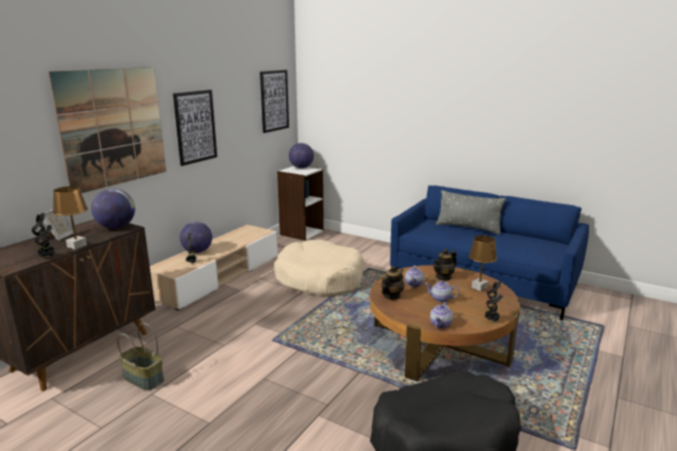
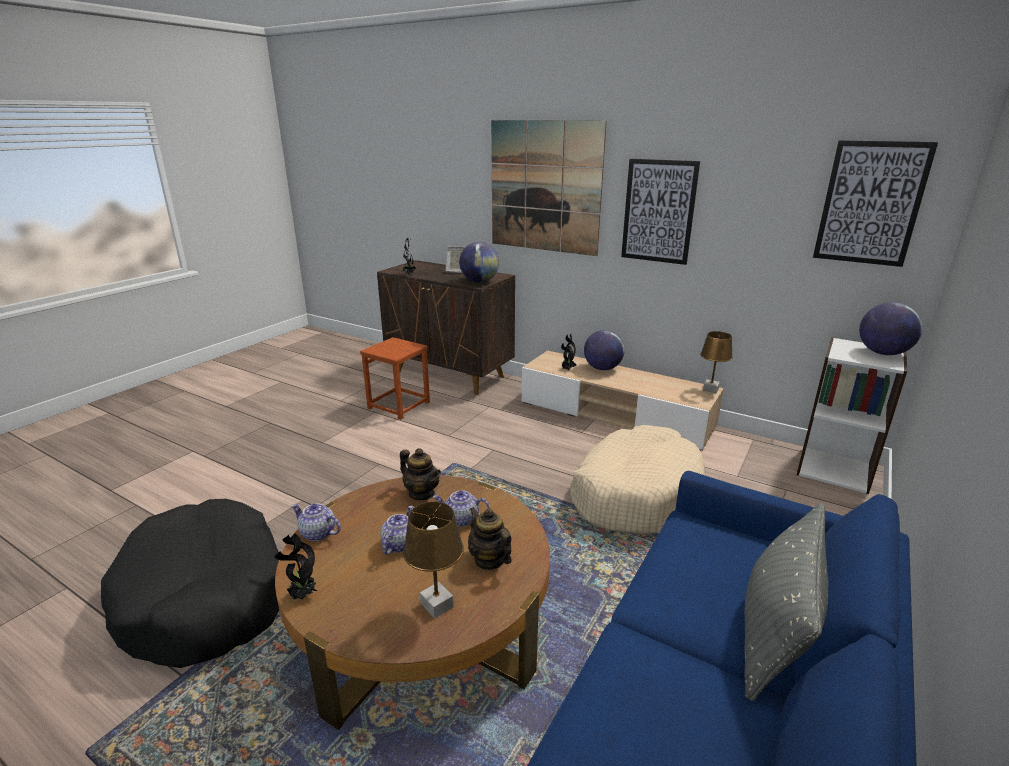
camera: 90 degrees right, 5 degrees up
(77, 246) = (431, 278): brown table lamp -> brown table lamp (710, 389)
(144, 378) = (399, 405): basket -> brown stool

